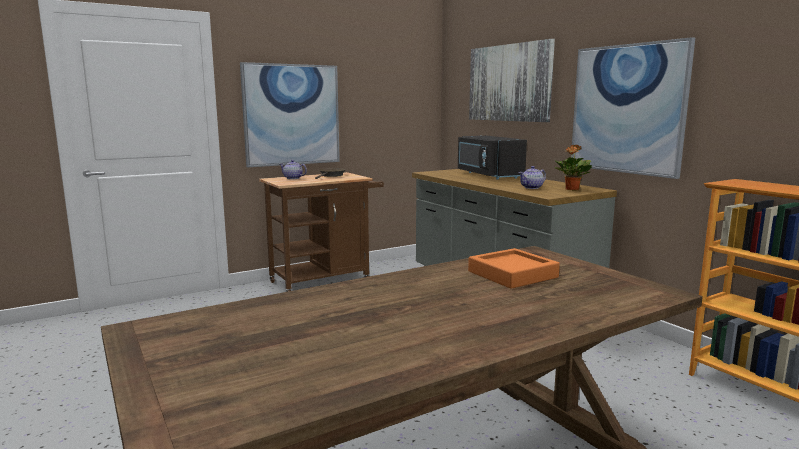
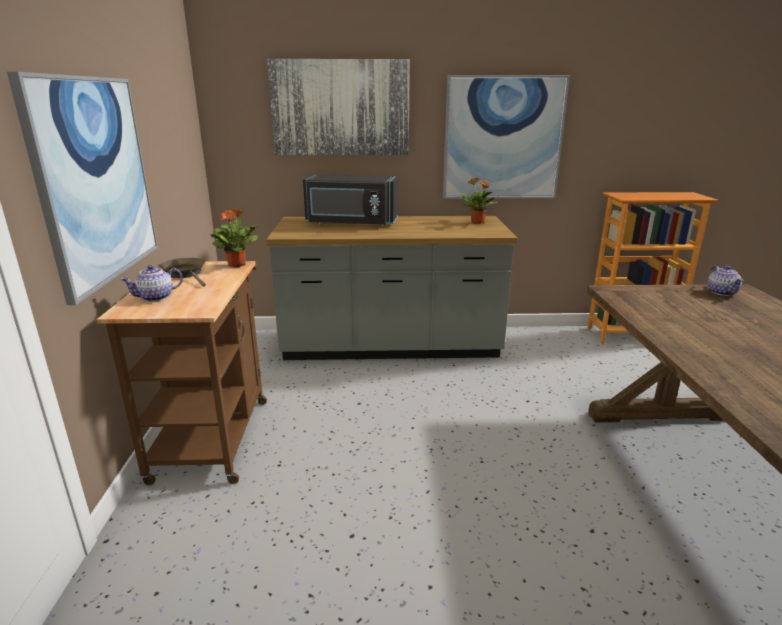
camera: 60 degrees left, 10 degrees up
(359, 177) = (237, 265): none -> potted plant
(512, 274) = (688, 315): orange tray -> none
(532, 187) = (451, 228): teapot -> teapot (721, 292)

